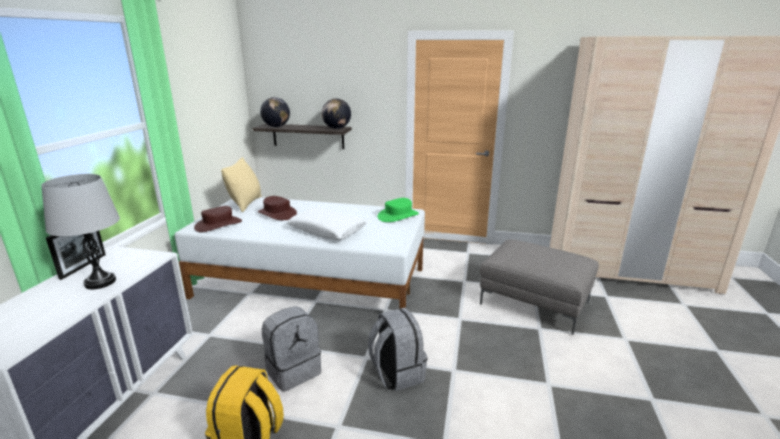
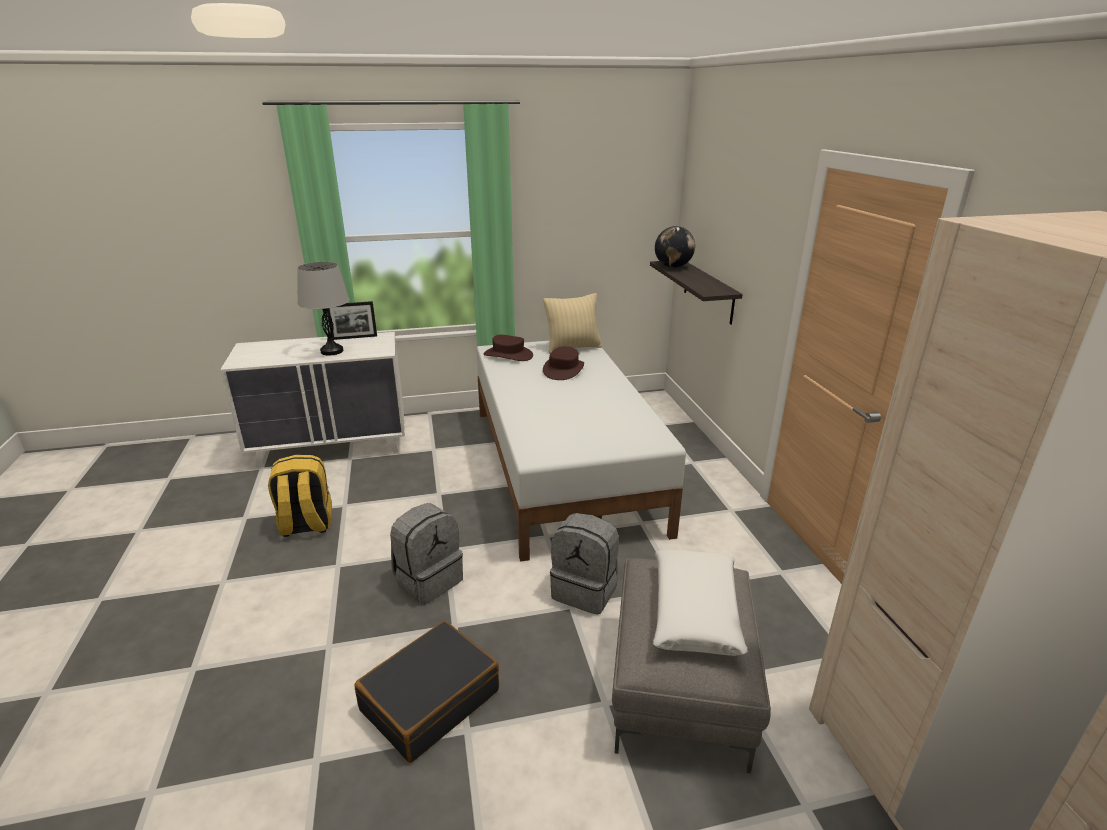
camera: 65 degrees right, 5 degrees up
(293, 371) = (403, 512): grey backpack -> grey backpack (585, 590)
(327, 230) = (543, 407): white pillow -> white pillow (695, 611)
(337, 128) = (715, 290): globe -> none
(398, 216) = (636, 436): green hat -> none
(519, 396) = (430, 700): none -> black suitcase

